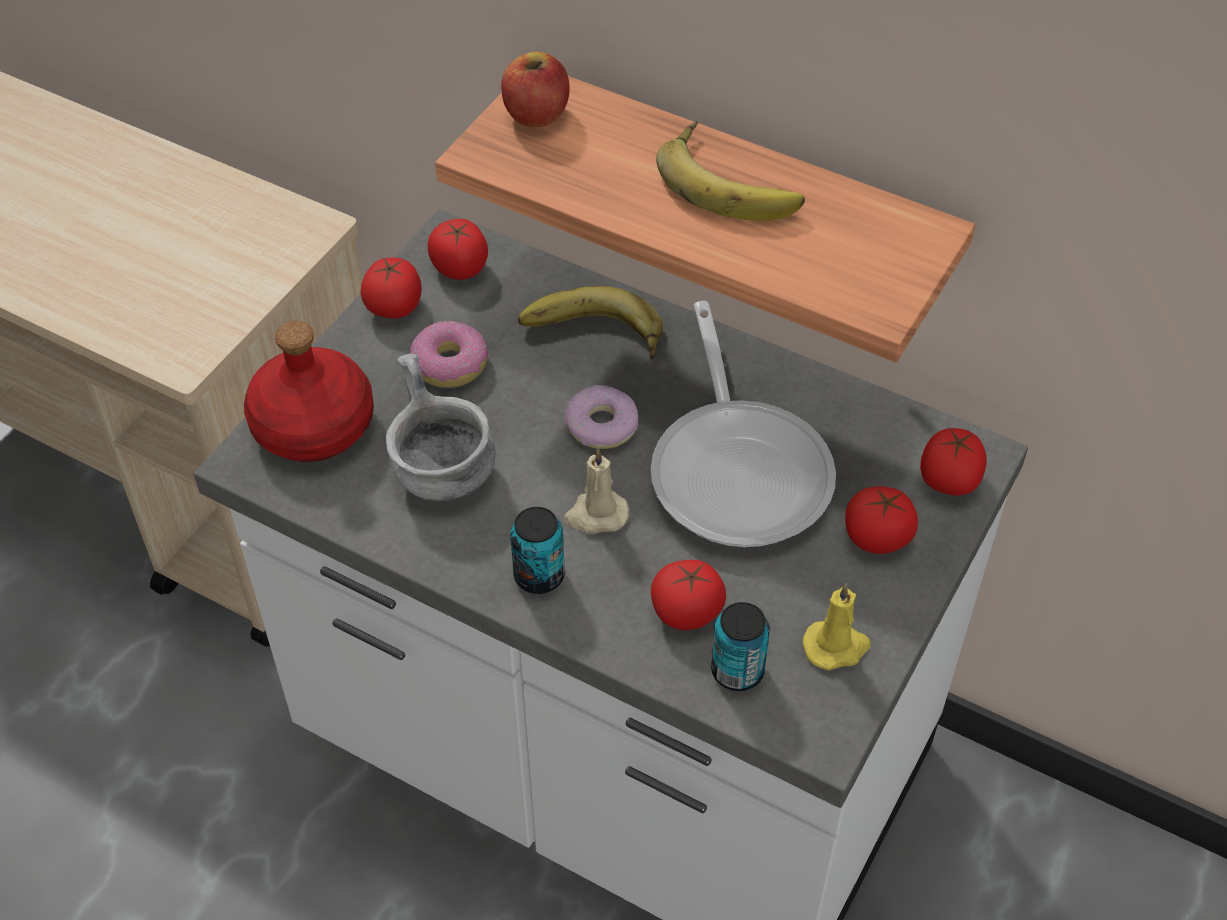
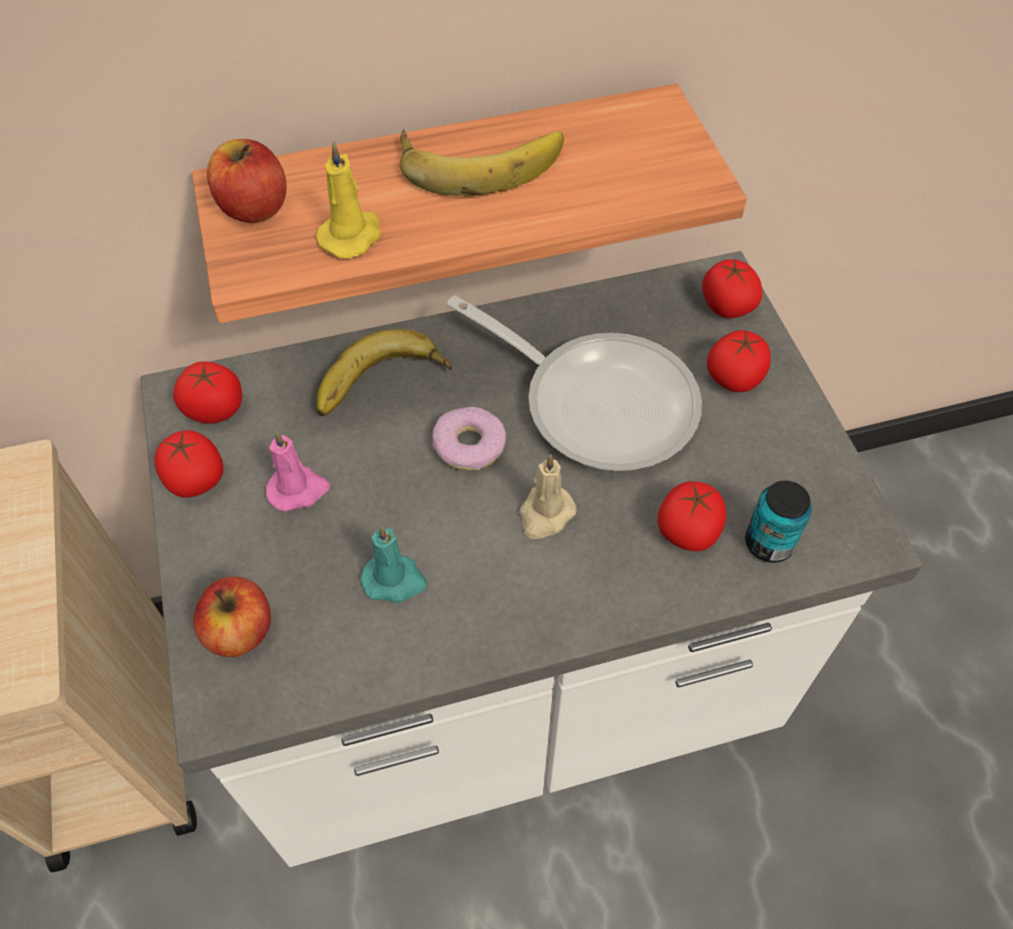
camera: 45 degrees left, 5 degrees up
(312, 425) = (240, 631): red bottle -> apple
(441, 473) = (395, 580): grey bowl -> turquoise candle
(450, 364) = (299, 490): donut -> pink candle
(539, 575) = (562, 595): can -> none
(836, 646) = (802, 471): yellow candle -> yellow candle (352, 235)

